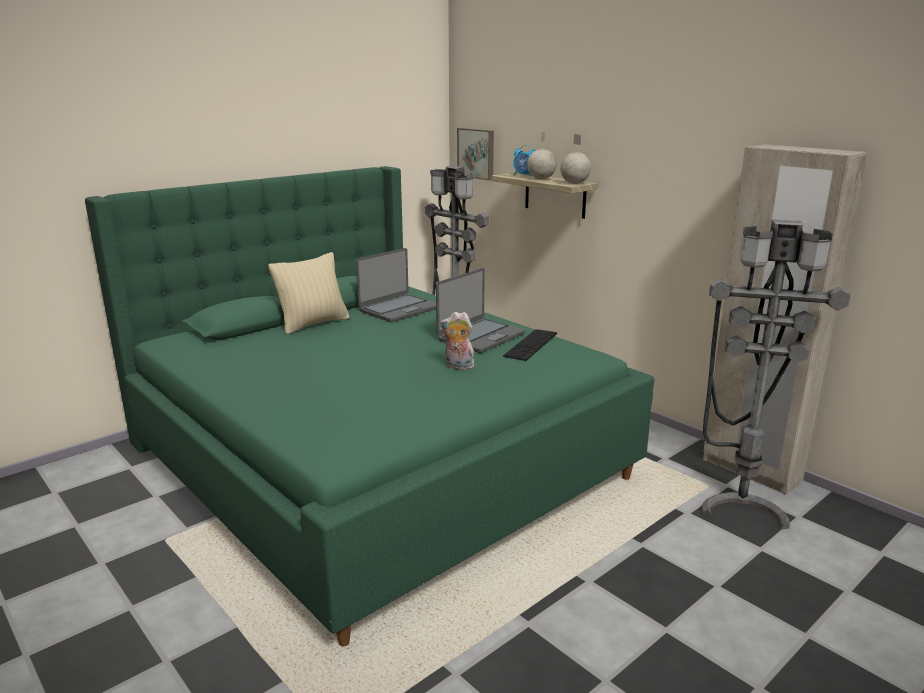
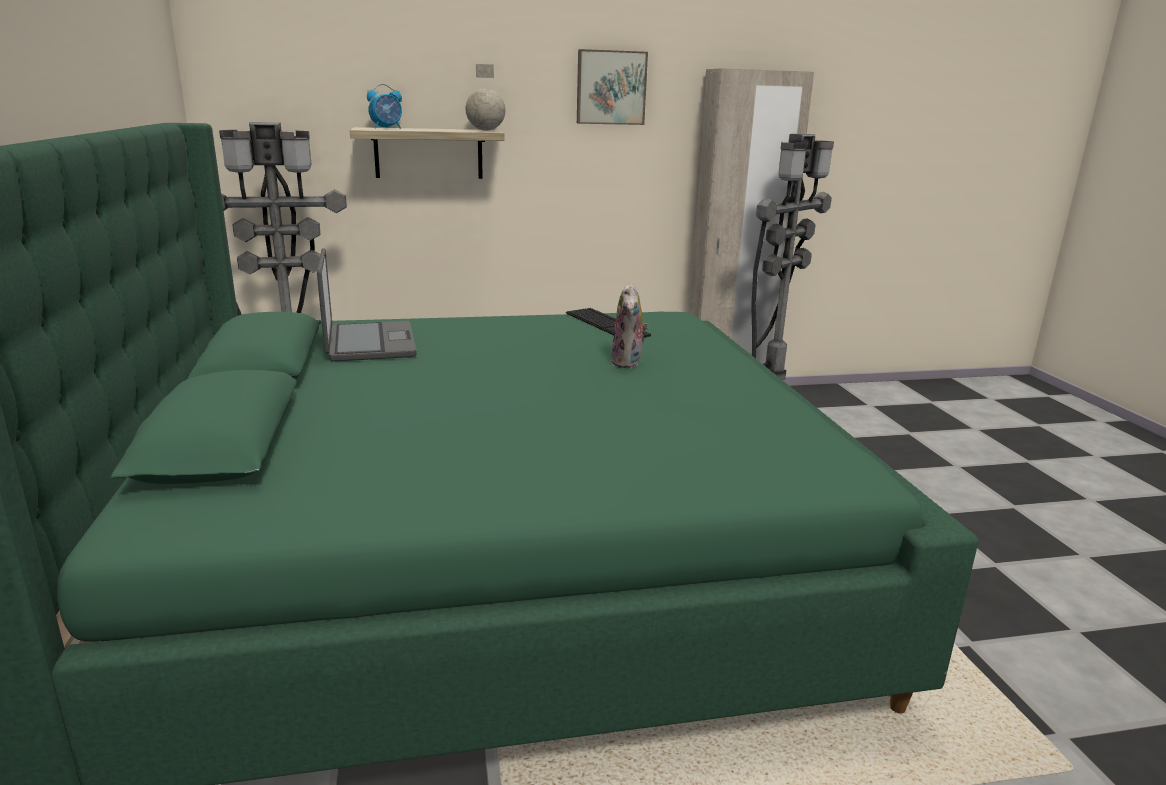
camera: 60 degrees left, 0 degrees up
(313, 324) = (321, 396): beige pillow -> none
(458, 367) = (628, 362): plush toy -> plush toy turned 45 degrees counterclockwise
(477, 153) = (259, 105): picture -> picture (610, 87)
(480, 337) = (547, 334): laptop -> none
(540, 179) = (428, 129): globe -> none

